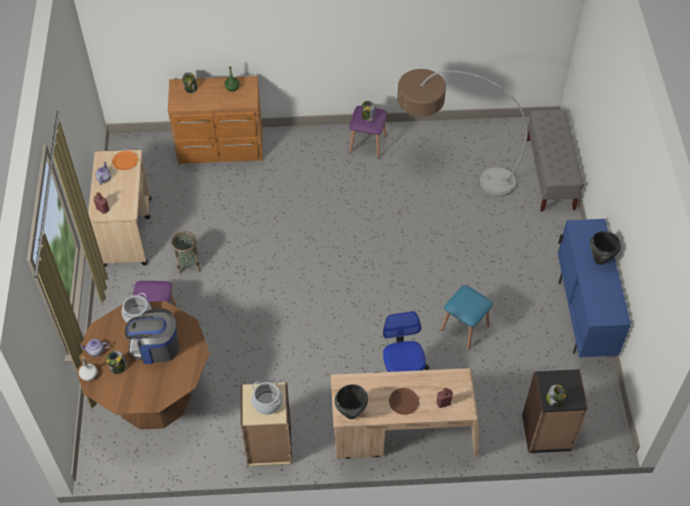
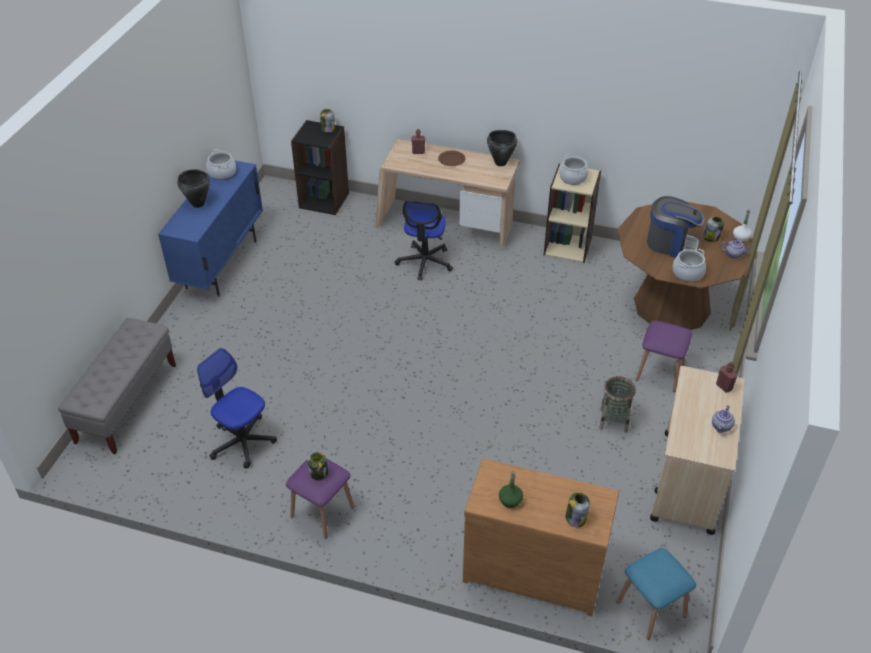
camera: 160 degrees left, 10 degrees down
(125, 161) = (690, 443): orange plate -> none
(449, 171) = (242, 441): floor lamp -> office chair
(464, 327) = (339, 284): blue stool -> blue stool (651, 608)
(610, 304) = (222, 173): none -> cooking pot

